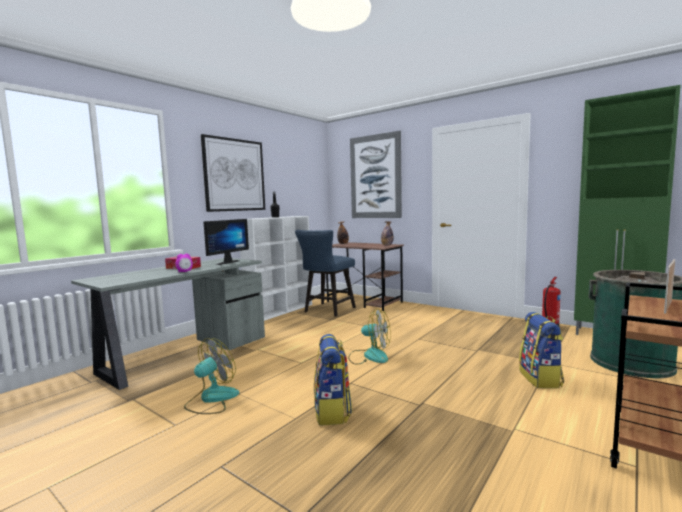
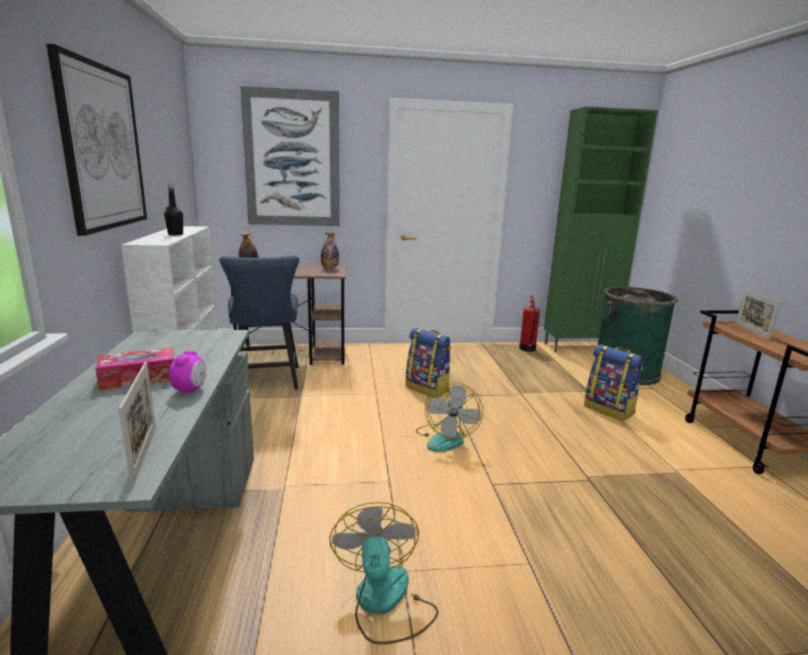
camera: 45 degrees left, 10 degrees up
(127, 281) = (144, 455): none -> picture frame
(225, 262) = (190, 346): monitor -> none
(332, 411) = (544, 531): backpack -> backpack (428, 388)
(369, 356) = (446, 438): fan -> fan turned 120 degrees clockwise

